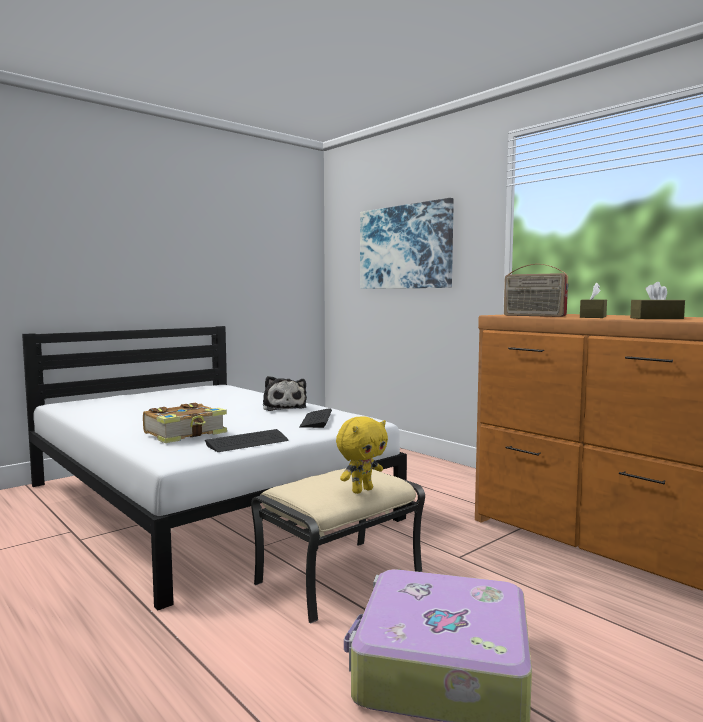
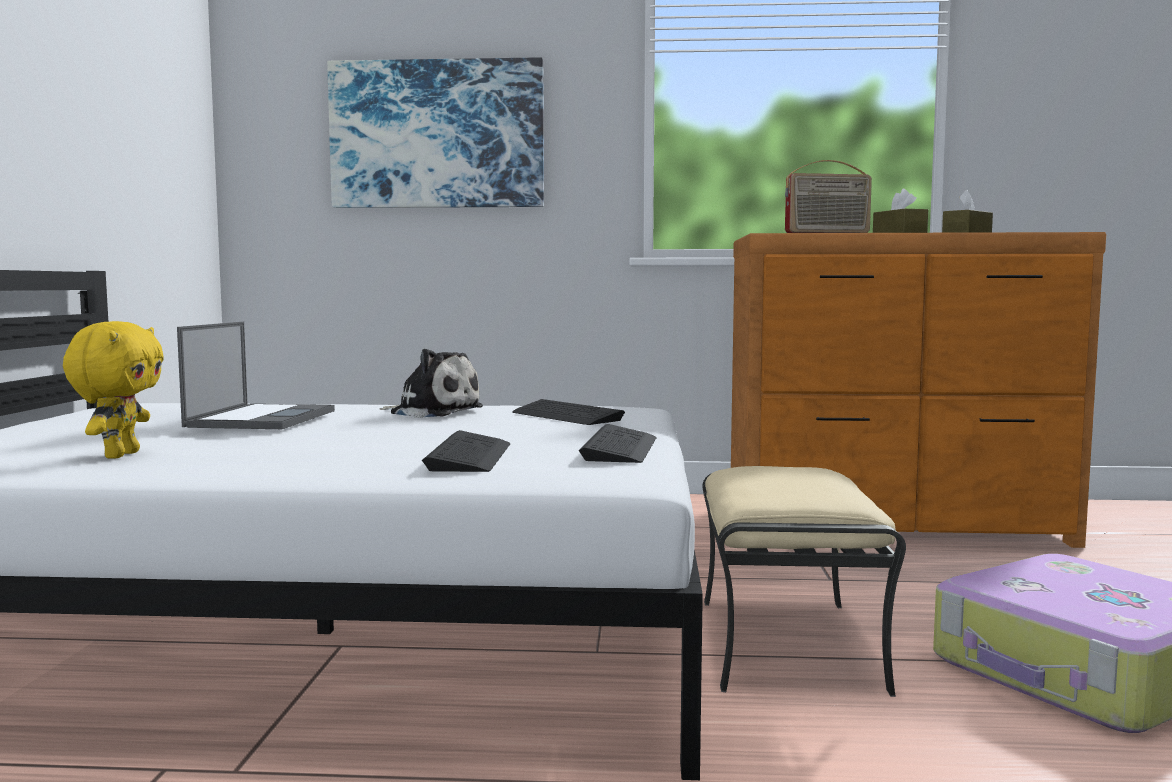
camera: 45 degrees left, 0 degrees up
(186, 434) = (469, 456): book -> keyboard
(210, 401) = (262, 418): none -> laptop
(361, 490) = (842, 484): yellow plush toy -> yellow plush toy (120, 455)

